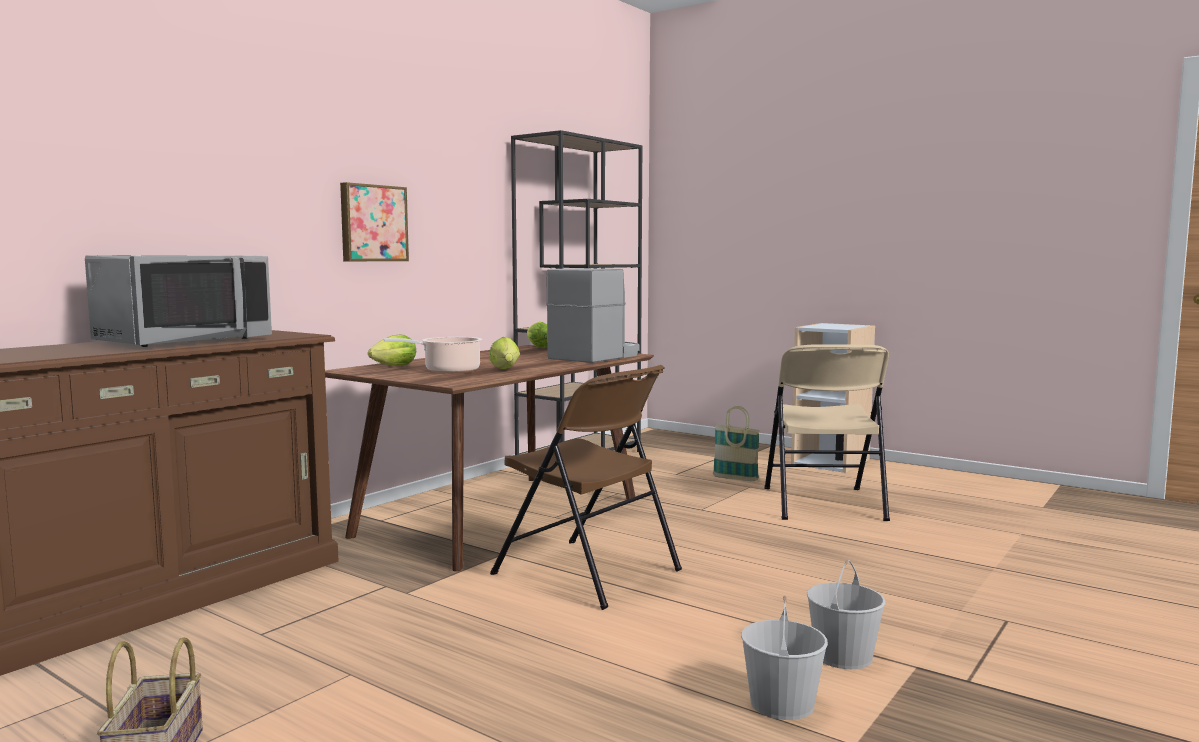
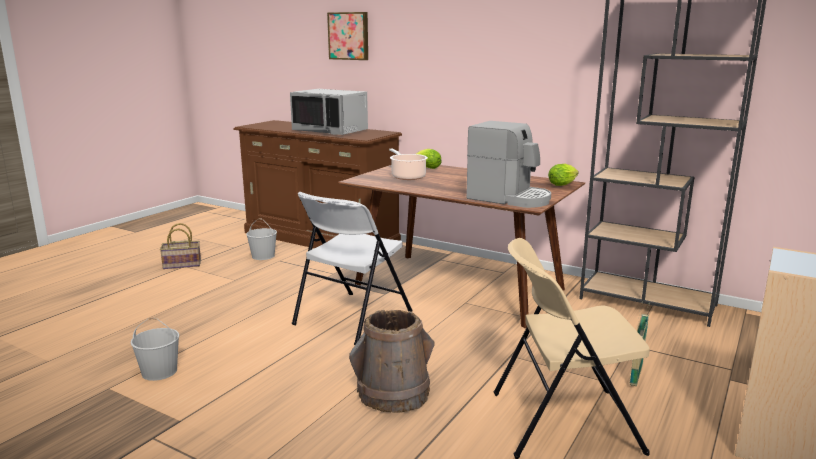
camera: 85 degrees right, 10 degrees up
(372, 223) = (479, 74): picture -> picture (349, 36)
(506, 370) = (417, 185): lettuce -> none
(586, 572) = (353, 317): brown chair -> white chair
(796, 555) = (393, 393): none -> brown bucket
(843, 656) = (205, 395): white bucket -> white bucket (262, 256)

